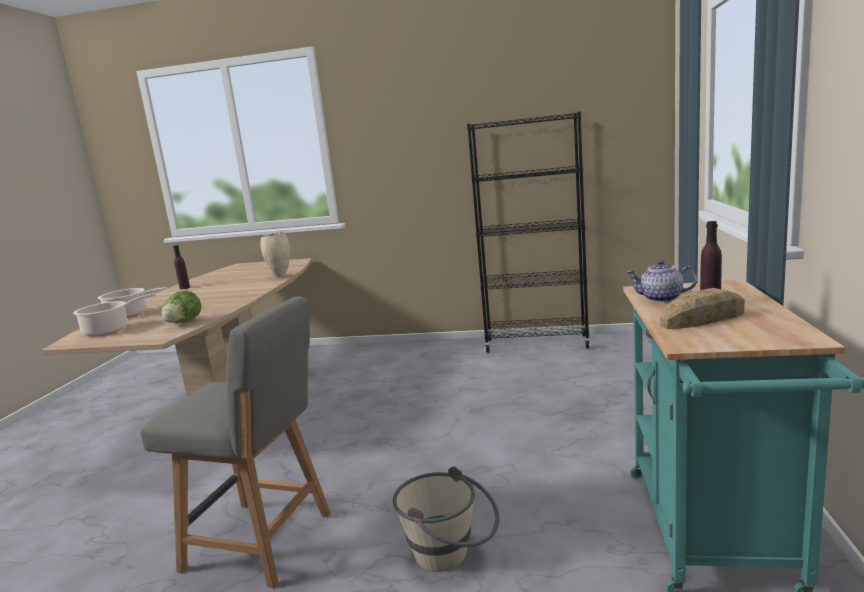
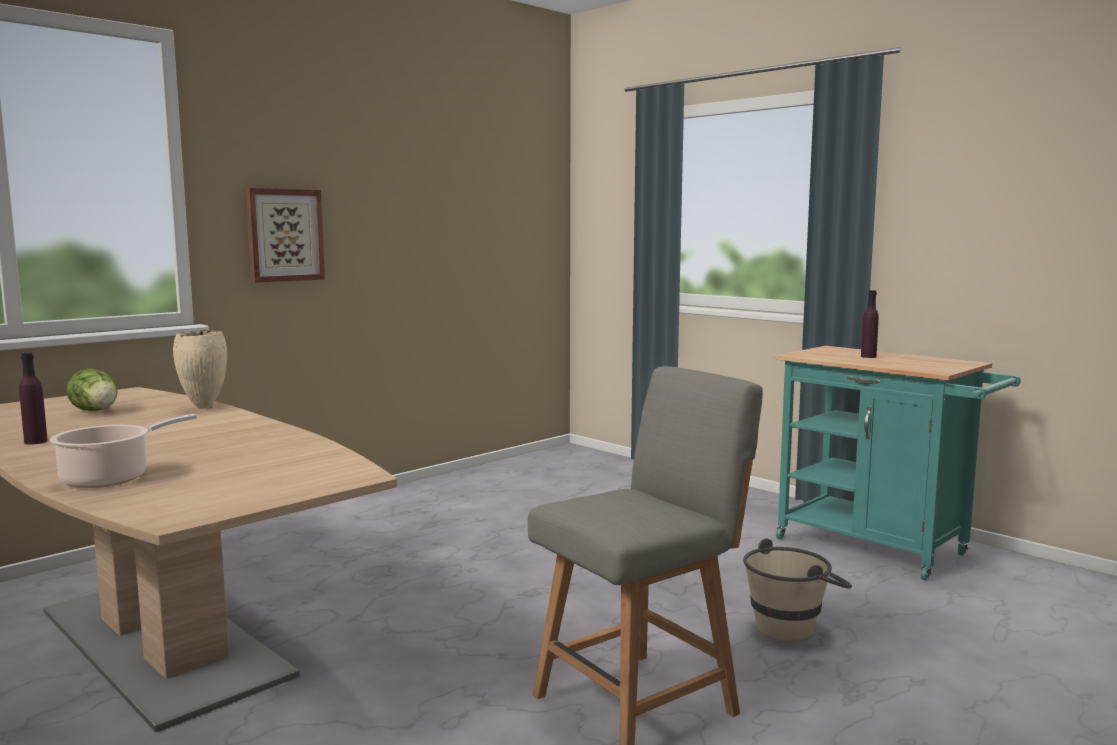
camera: 55 degrees left, 5 degrees down
(110, 330) = (189, 493): cooking pot -> none
(183, 323) = (308, 461): lettuce -> lettuce (97, 411)
(391, 164) = (284, 235): none -> picture
(536, 344) = (472, 478): black bookcase -> none
(661, 299) = (830, 357): teapot -> none
(702, 318) = (894, 362): bread -> none

